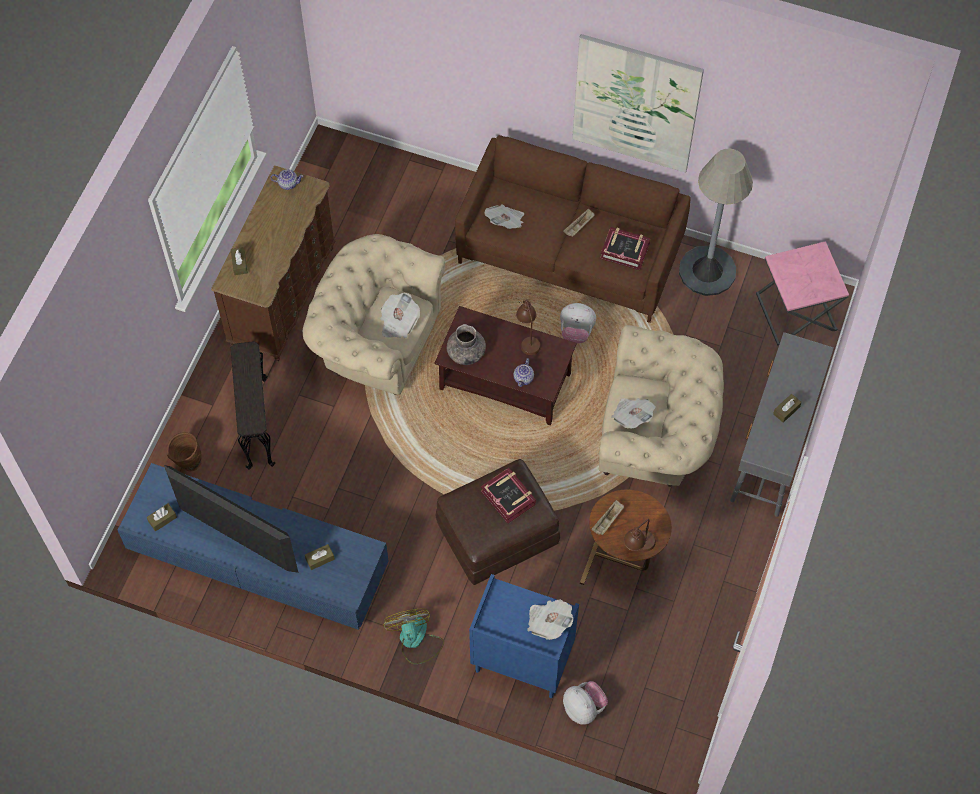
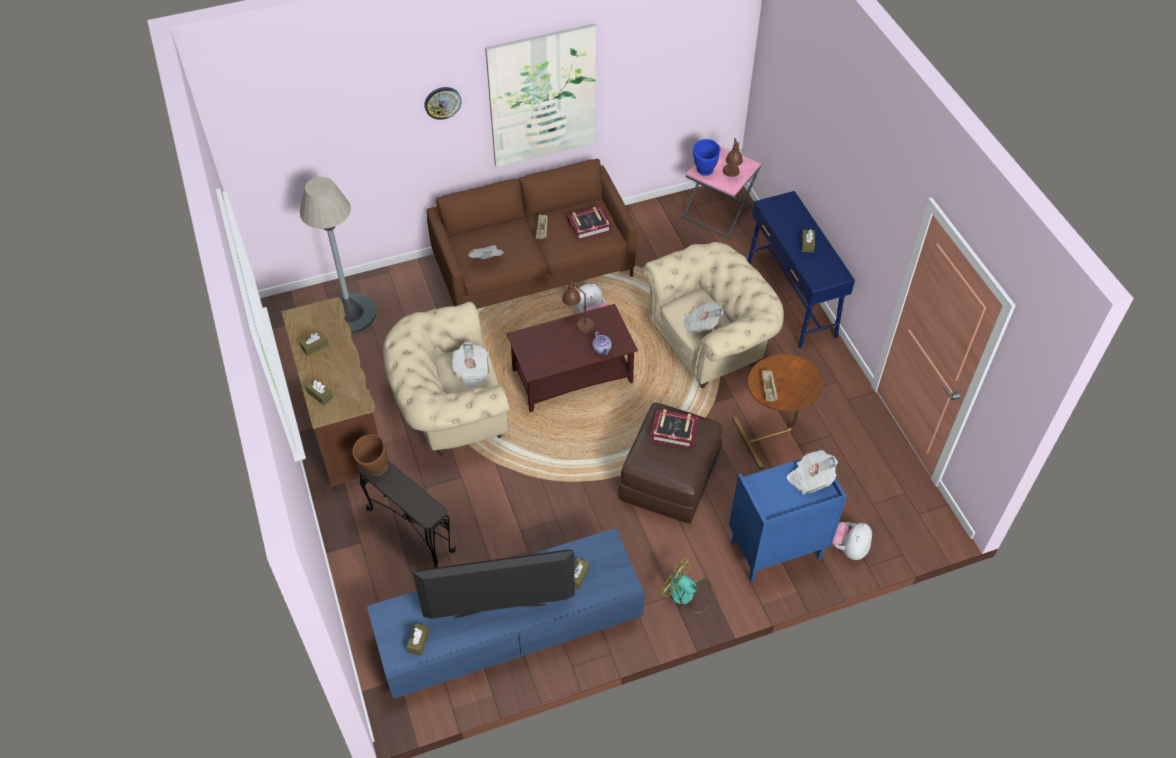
camera: 40 degrees left, 10 degrees down
(187, 463) = (380, 600): brown vase -> brown vase (374, 470)
(272, 216) = (314, 346): none -> brown tissue box
(288, 183) = (305, 317): teapot -> none
(466, 352) = (543, 359): grey vase -> none
(528, 57) = (442, 102): none -> wall clock
(584, 708) = (849, 549): plush toy -> plush toy turned 75 degrees counterclockwise
(638, 548) = (807, 392): brown table lamp -> brown table lamp (731, 176)
(707, 271) = (637, 223): grey floor lamp -> grey floor lamp (350, 313)
(772, 448) = (790, 299): grey console table -> blue console table
(783, 268) = (704, 173): none -> blue vase

